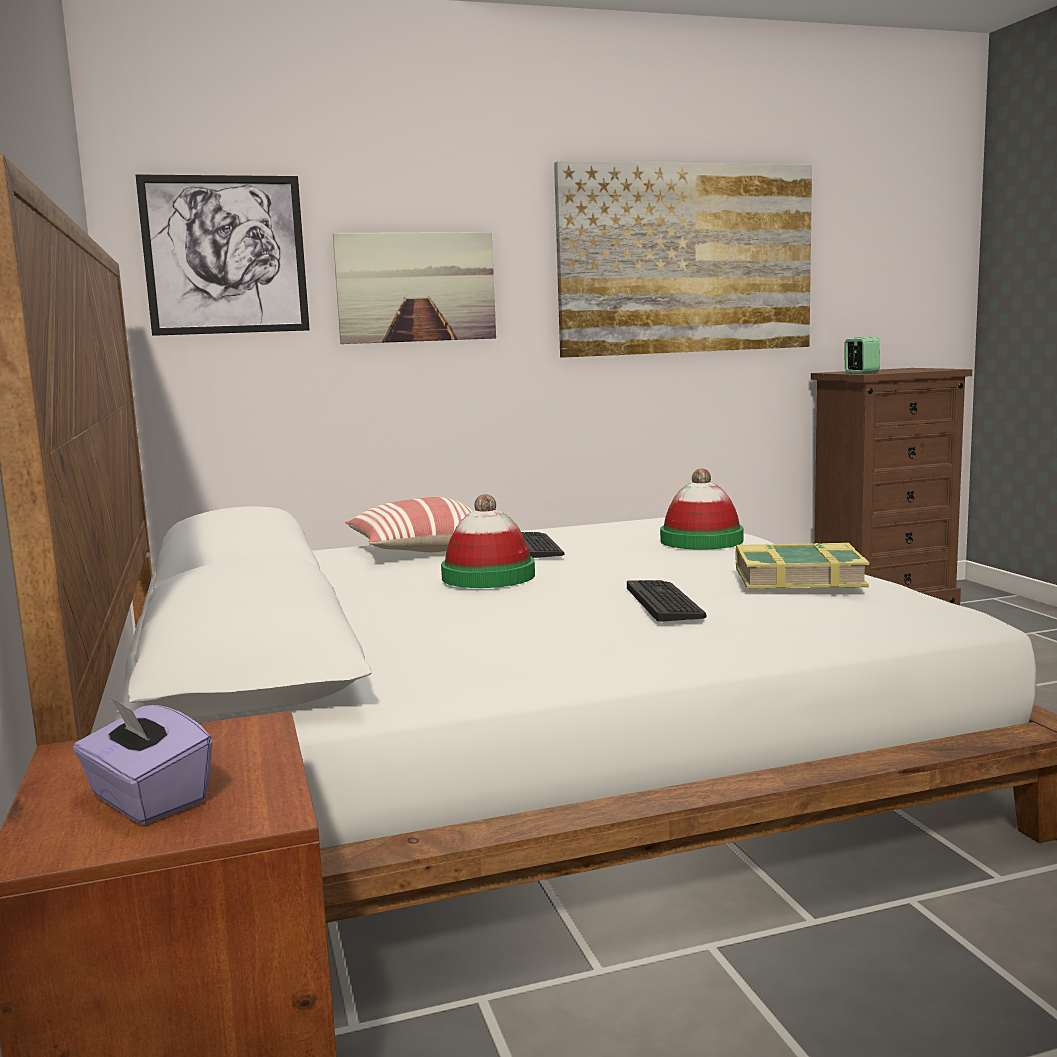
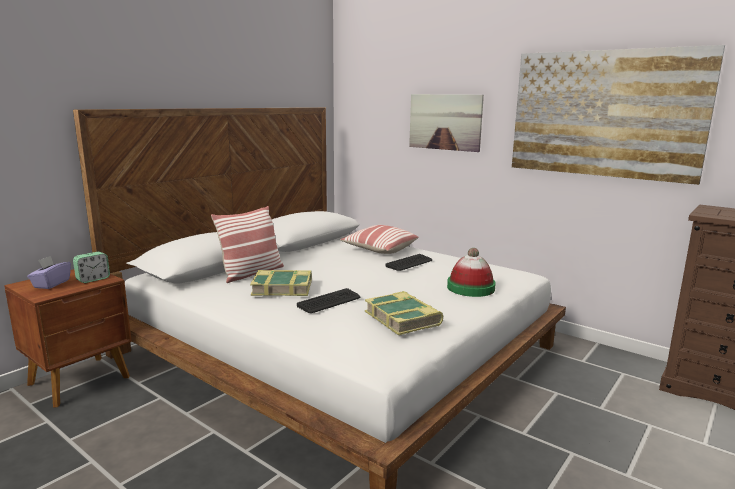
camera: 55 degrees right, 5 degrees up
(225, 255) = (372, 103): picture -> none
(375, 635) = (251, 273): none -> pillow
(488, 576) = (344, 268): hat -> none
(530, 622) = (282, 288): none -> book
(861, 373) = (709, 213): alarm clock -> alarm clock (93, 279)

